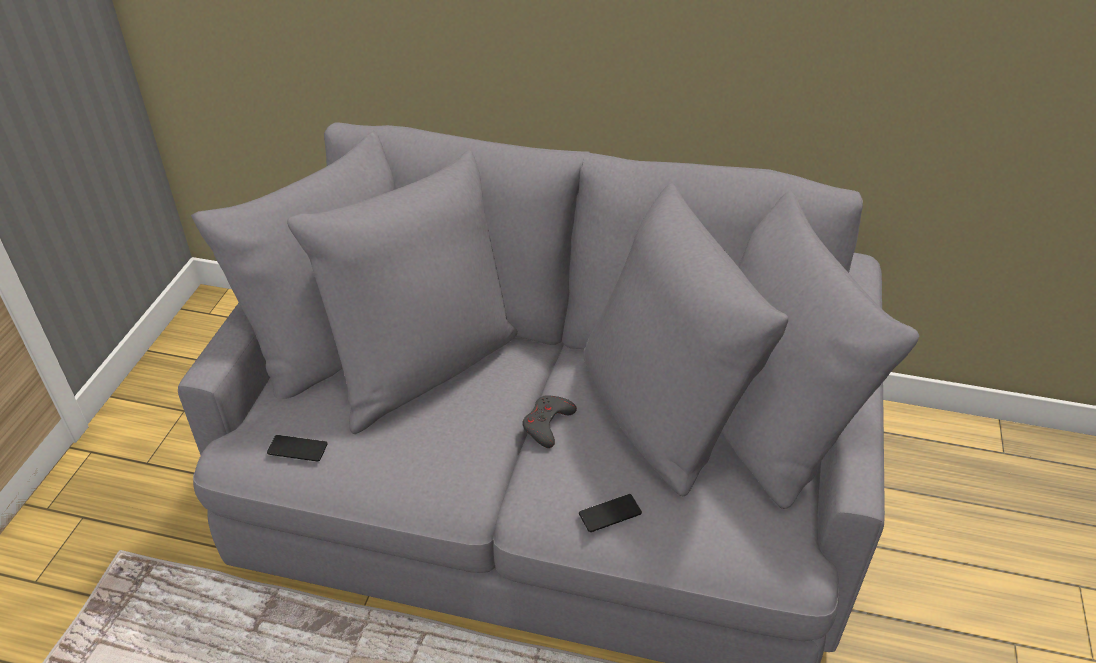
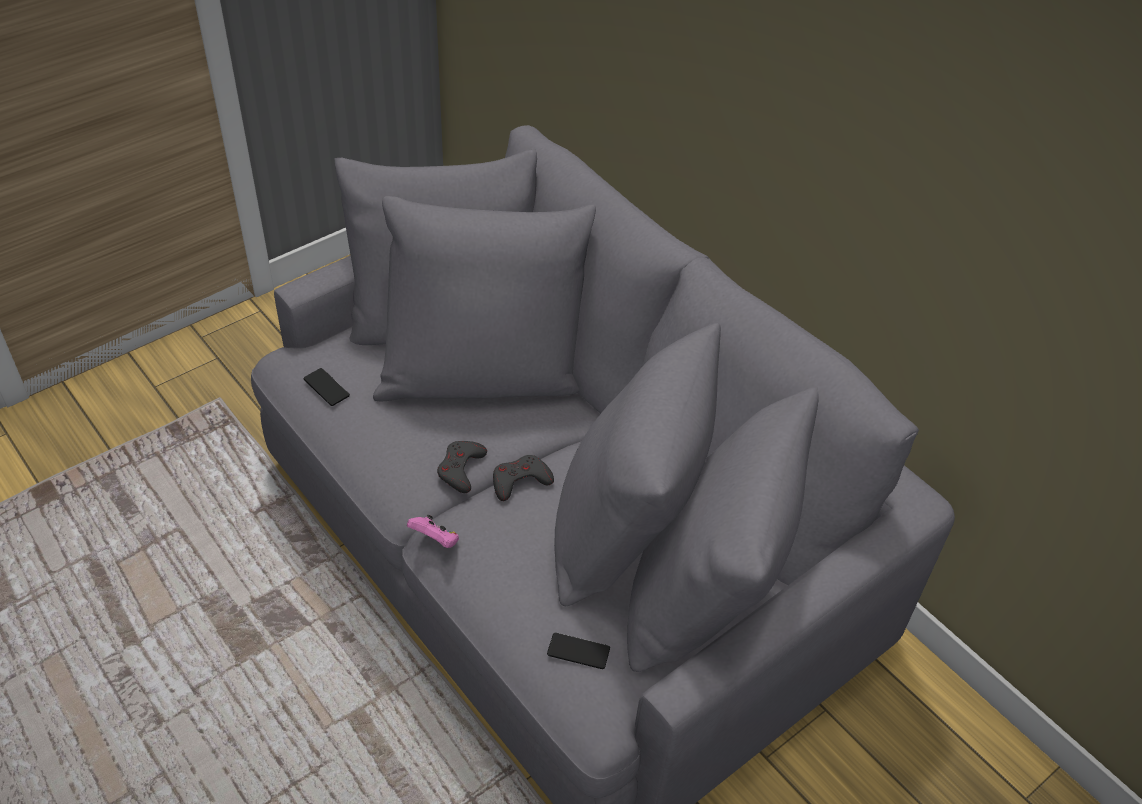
camera: 35 degrees right, 5 degrees up
(489, 444) = (461, 469): none -> grey game controller
(529, 513) = (435, 540): none -> pink game controller
(610, 513) = (493, 581): phone -> phone (578, 651)

